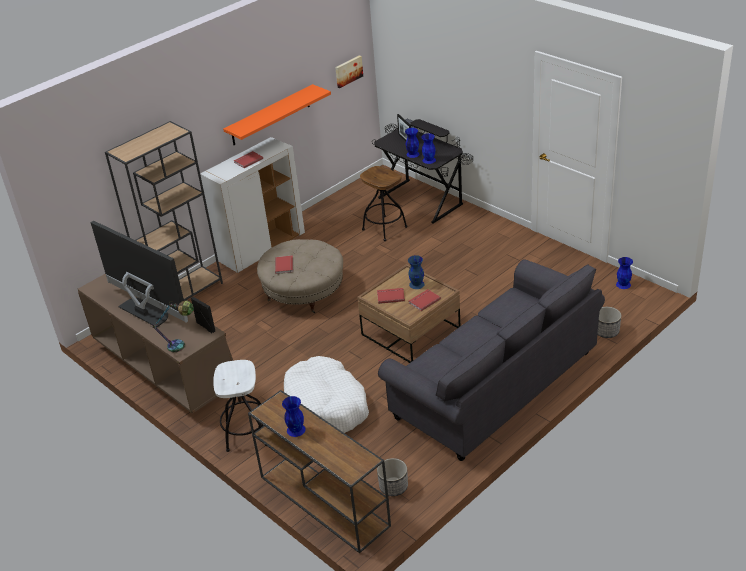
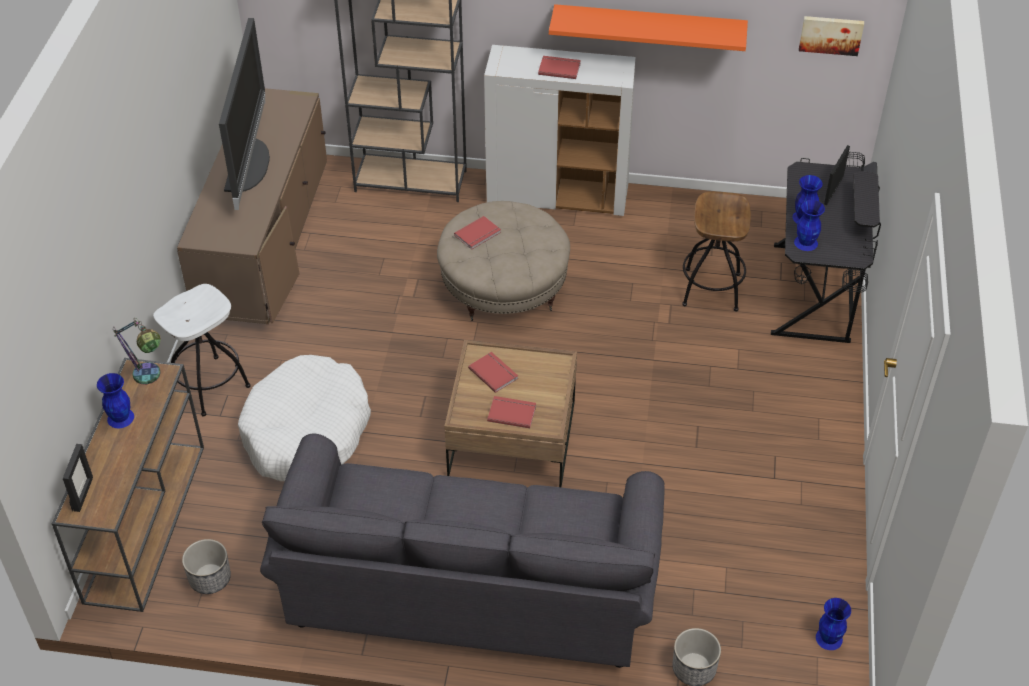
camera: 50 degrees right, 10 degrees up
(181, 346) = (205, 232): table lamp -> table lamp (150, 379)
(205, 327) = (254, 232): picture frame -> picture frame (82, 494)
(417, 284) = (541, 387): blue vase -> none

